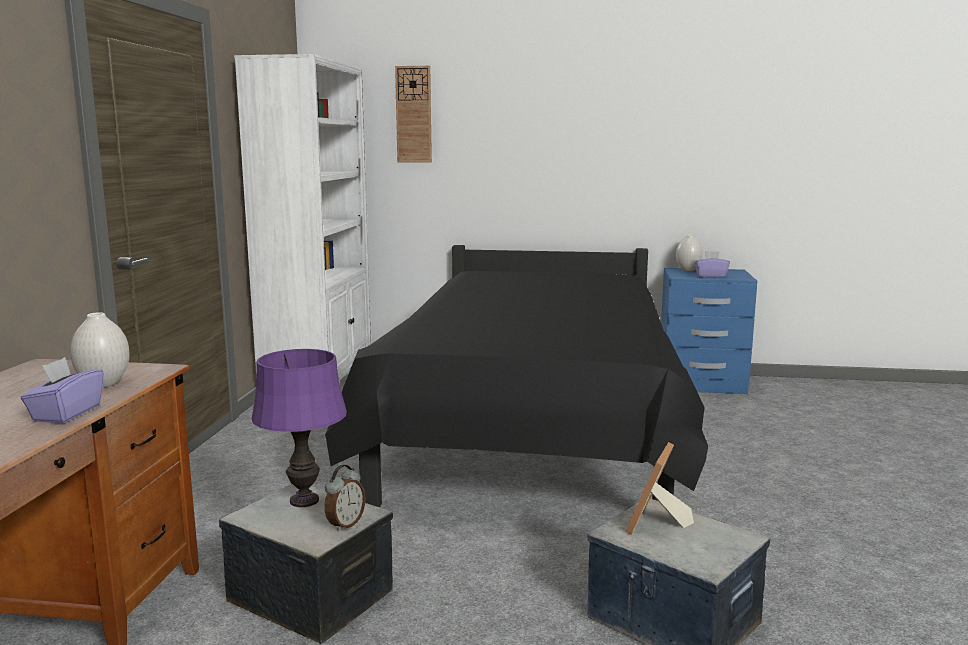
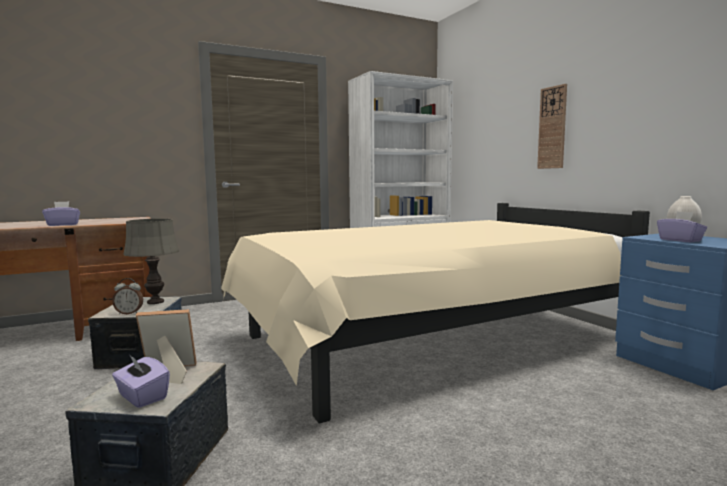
camera: 55 degrees right, 5 degrees down
(103, 384) = (110, 222): white vase -> none
(305, 500) = (155, 302): purple table lamp -> grey table lamp
(413, 114) = (486, 107): wall clock -> wall clock (552, 128)
(532, 431) = (428, 340): black bed -> beige bed
(715, 543) = (142, 397): none -> purple tissue box

